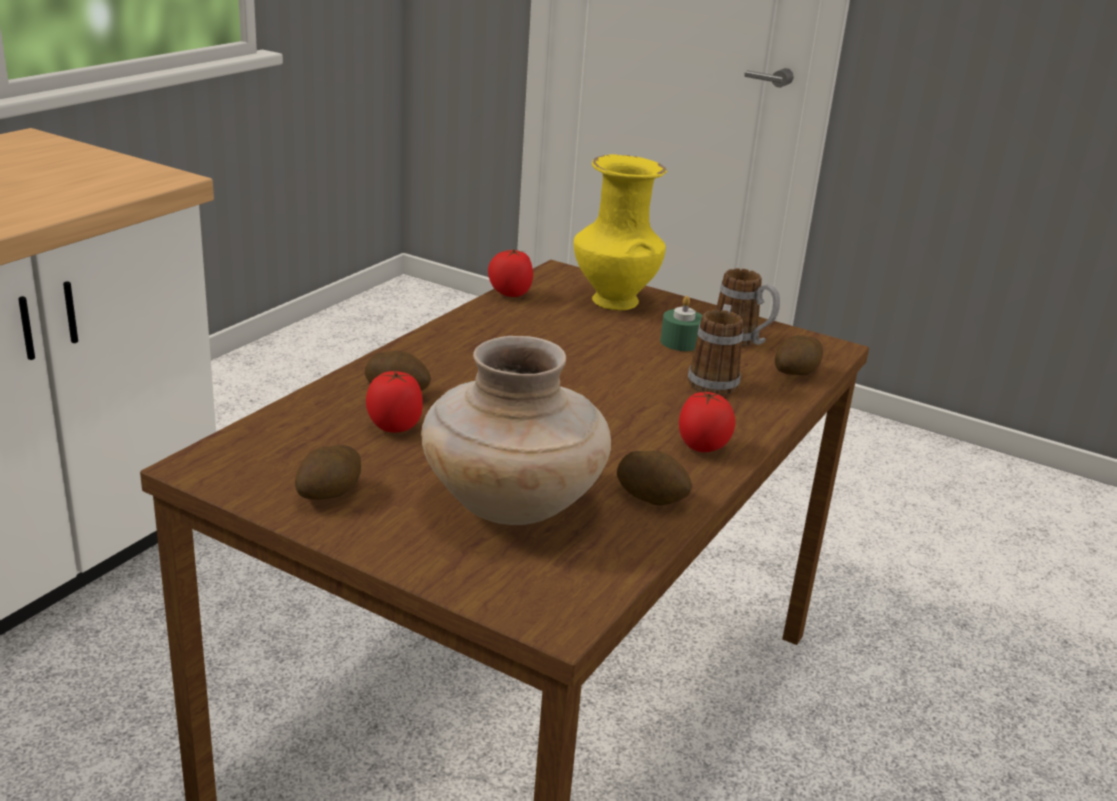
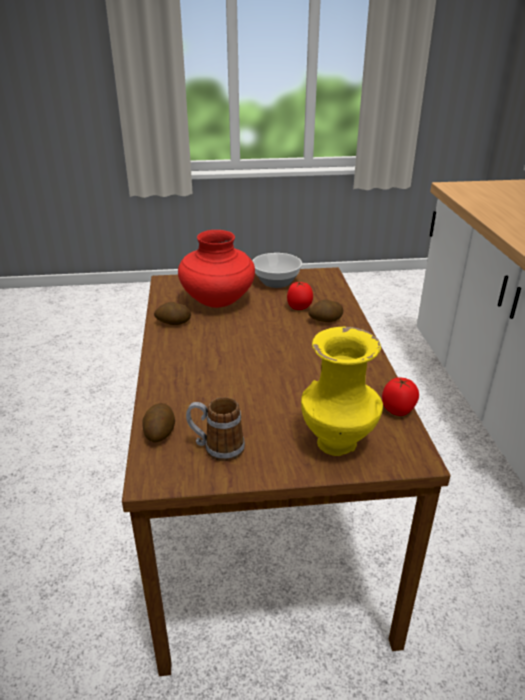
camera: 145 degrees right, 5 degrees up
(328, 494) = (277, 281): potato -> bowl
(512, 505) = (218, 301): beige vase -> red vase
(681, 342) = (251, 423): green candle -> none
(702, 448) = (172, 353): tomato -> none
(714, 379) = (203, 400): mug -> none

